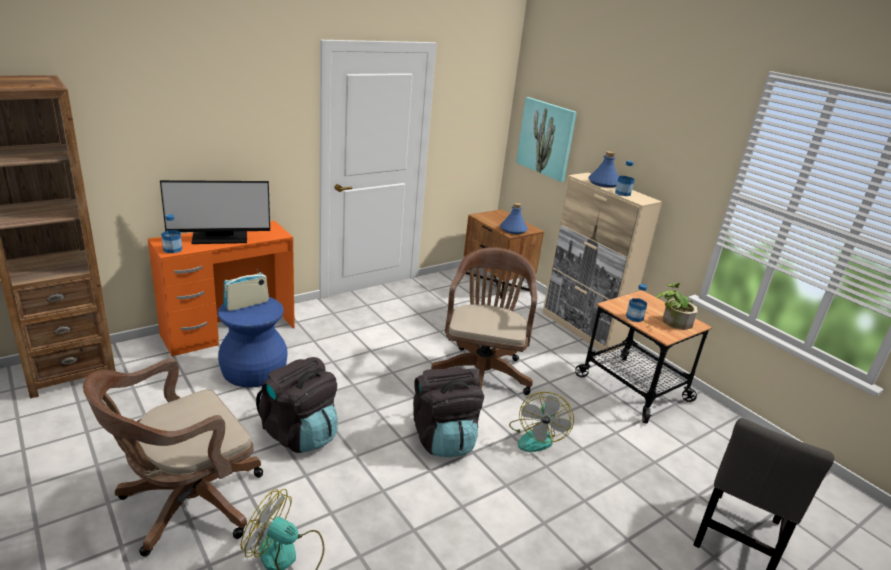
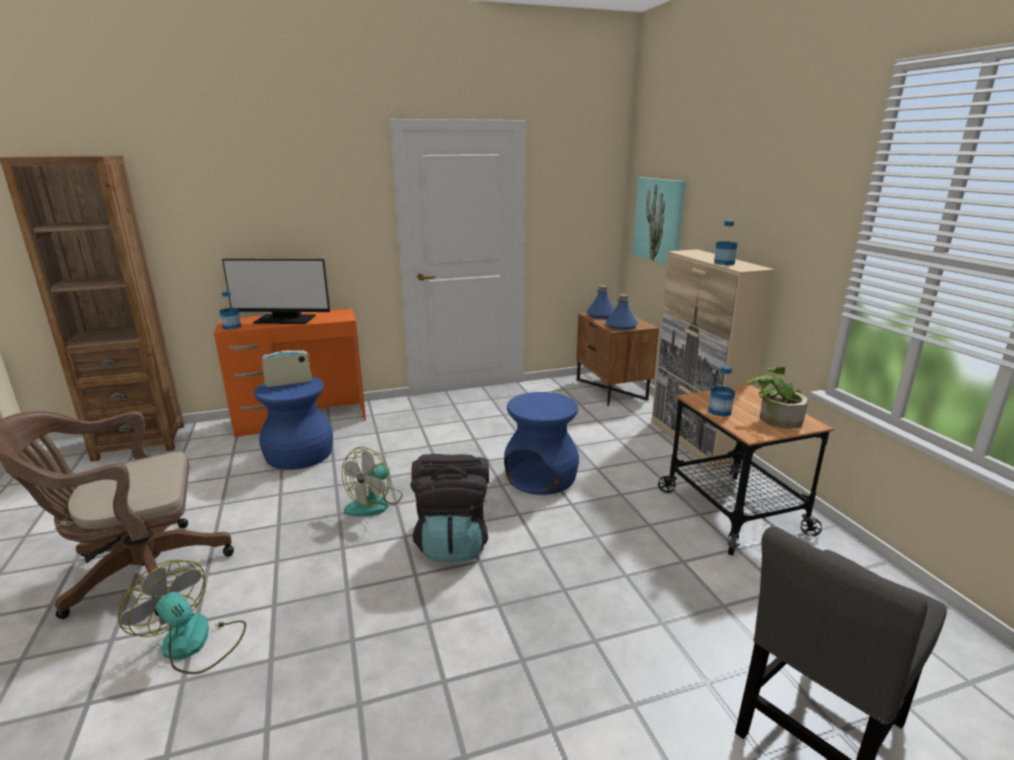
camera: 20 degrees right, 5 degrees down
(300, 433) = (300, 518): black backpack -> none
(482, 372) = (541, 477): brown office chair -> blue stool
(536, 436) = (570, 553): fan -> fan (375, 503)
(603, 183) = (707, 256): blue bottle -> blue bottle (601, 315)

